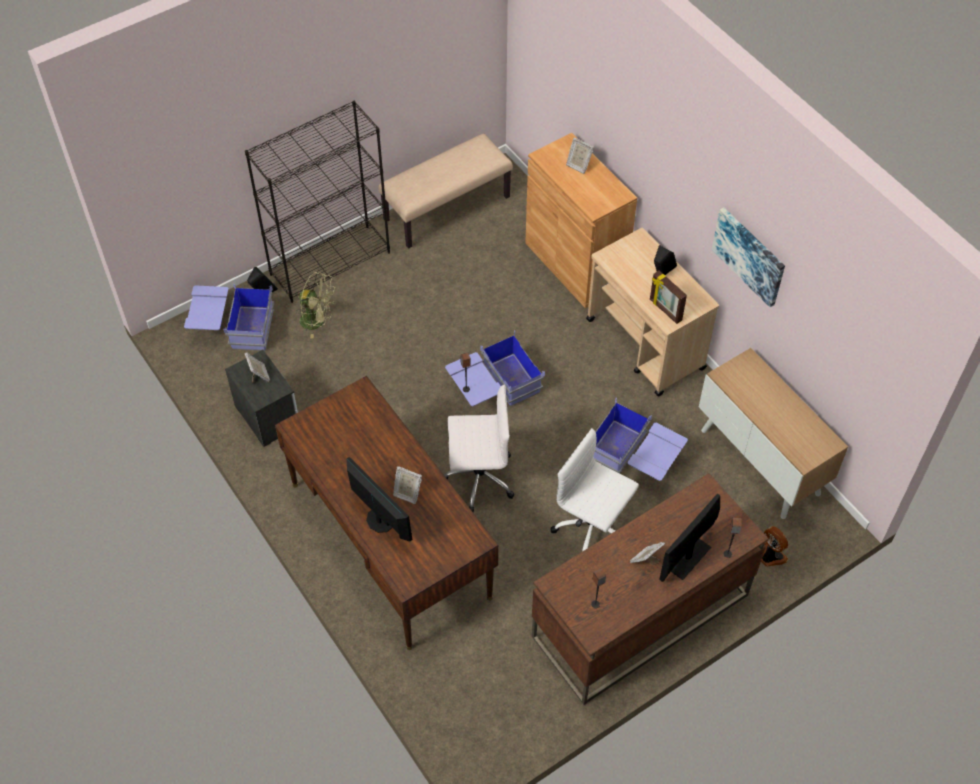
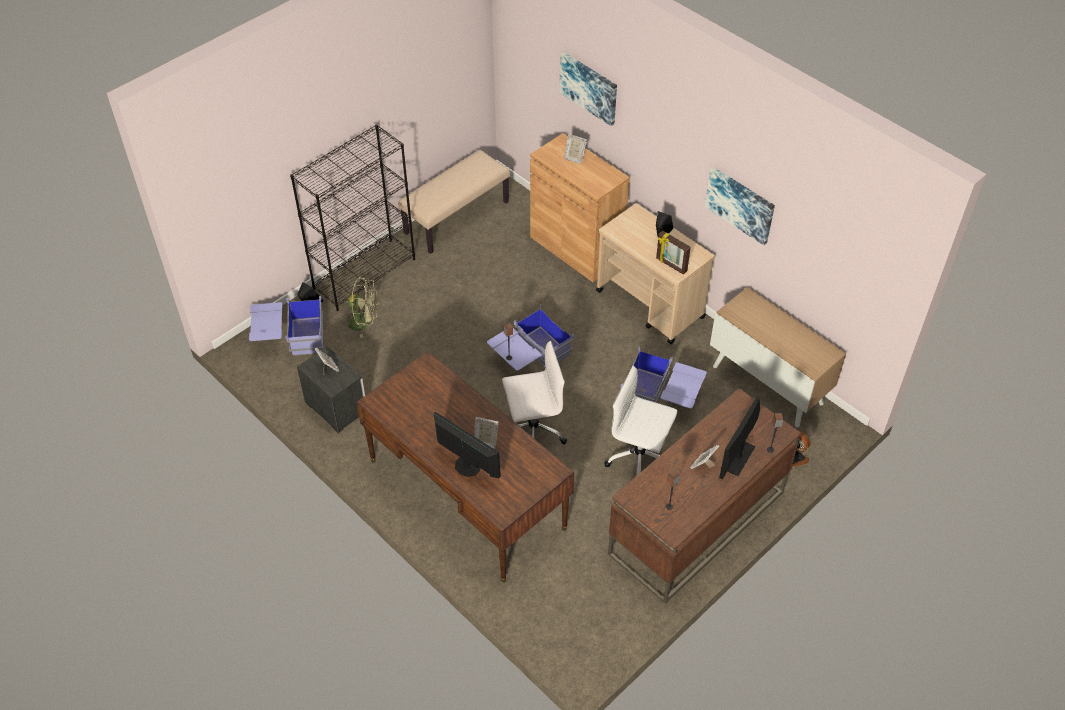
camera: 10 degrees left, 5 degrees down
(601, 88) = (589, 87): none -> picture

